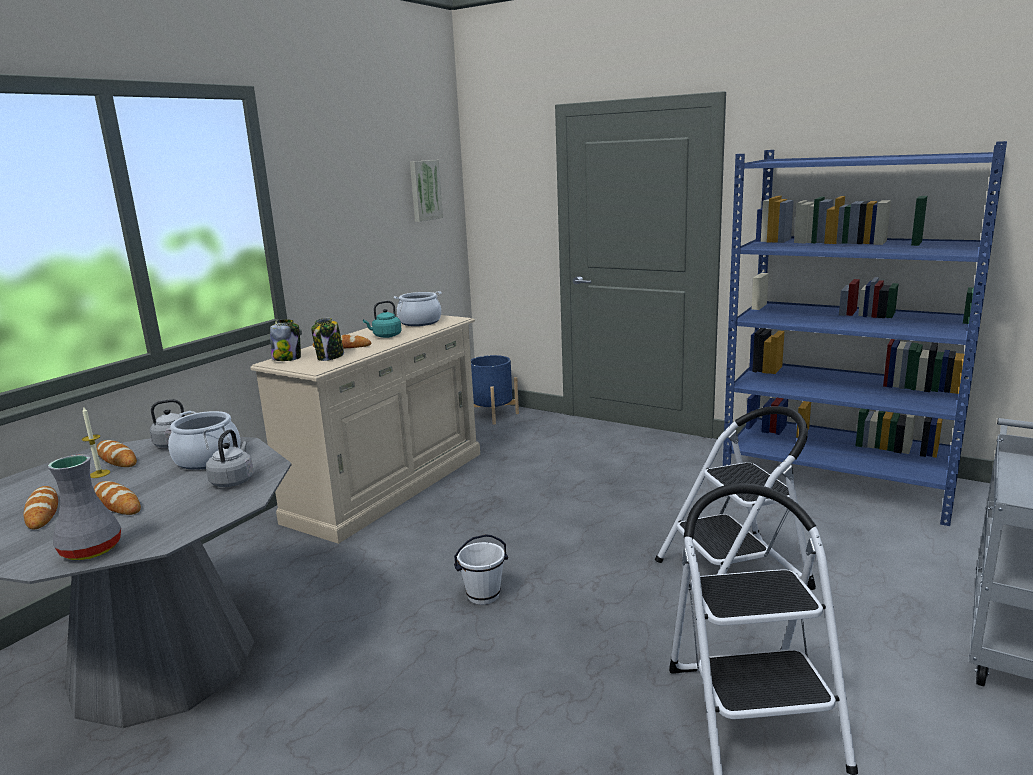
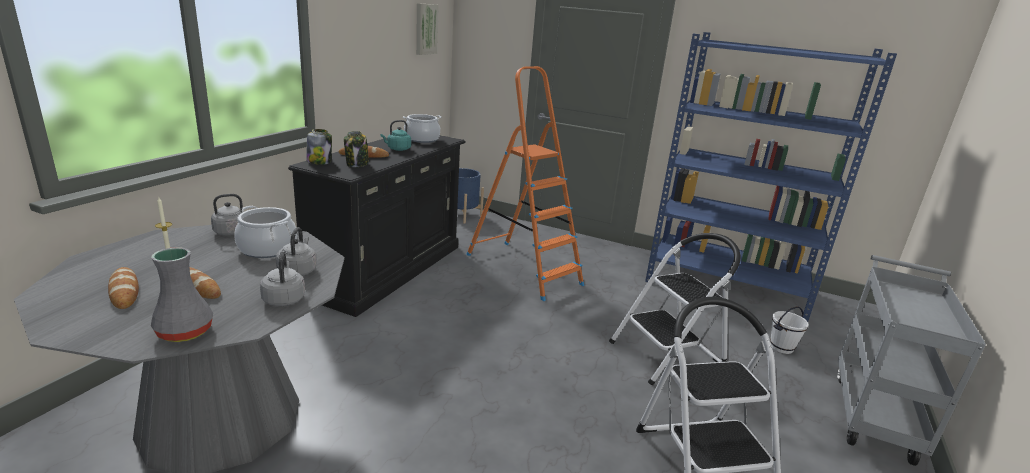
camera: 10 degrees left, 5 degrees up
(116, 458) = (181, 242): bread -> none
(208, 511) = (284, 299): none -> grey kettle
(388, 485) = (388, 269): beige cabinet -> black cabinet
(483, 595) = (483, 365): white bucket -> white bucket (781, 347)
(559, 476) = (523, 269): none -> orange step ladder

